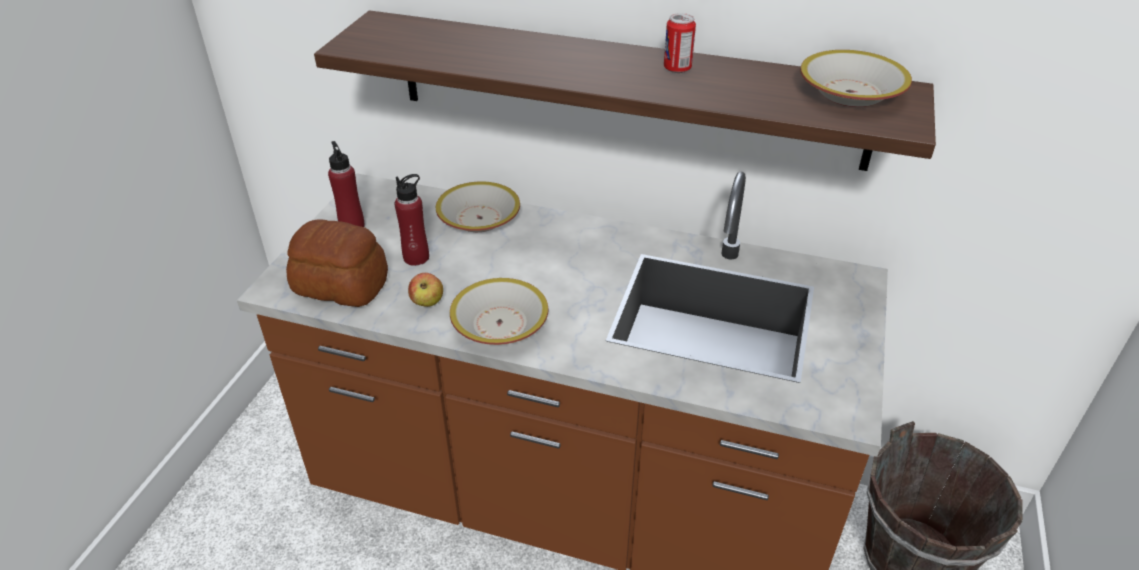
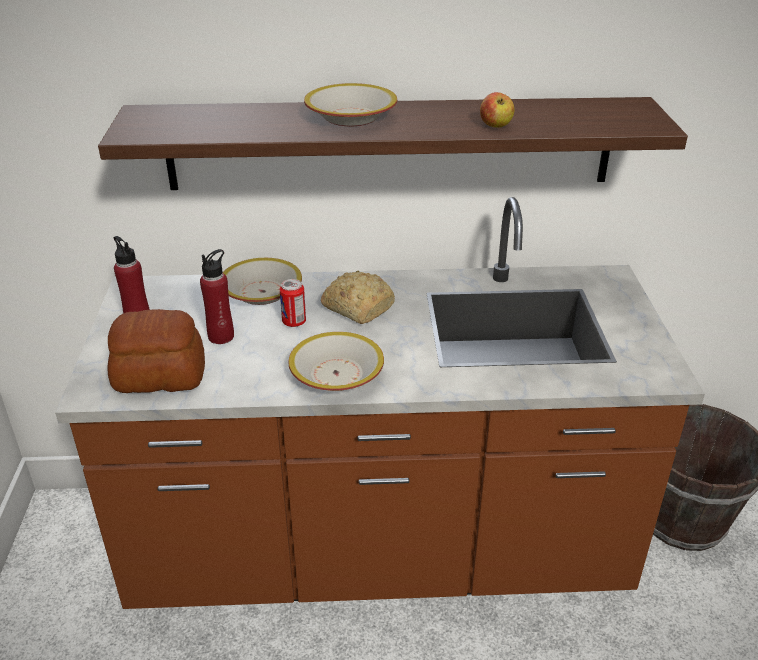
camera: 20 degrees left, 5 degrees down
(427, 302) = (256, 371): apple -> apple (495, 126)
(562, 255) = (357, 307): none -> bread
(677, 69) = (447, 113): can -> can (294, 322)
(850, 93) = (597, 111): bowl -> bowl (350, 117)

